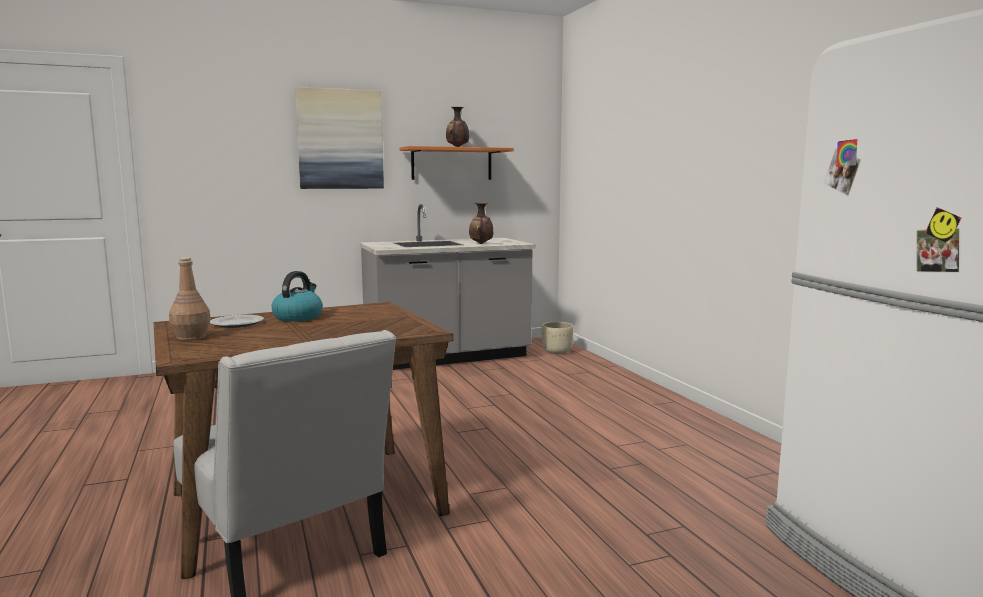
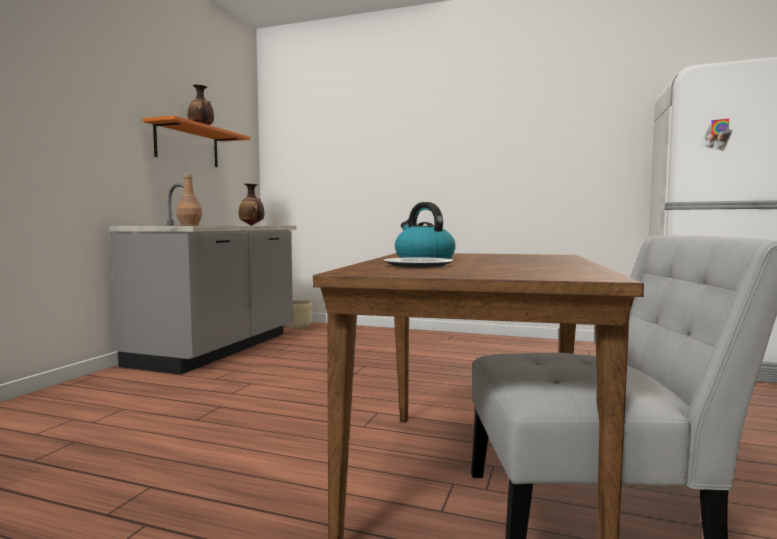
camera: 50 degrees left, 5 degrees down
(191, 337) = (473, 272): brown bottle -> brown bottle (189, 225)
(340, 139) = (81, 93): picture -> none

